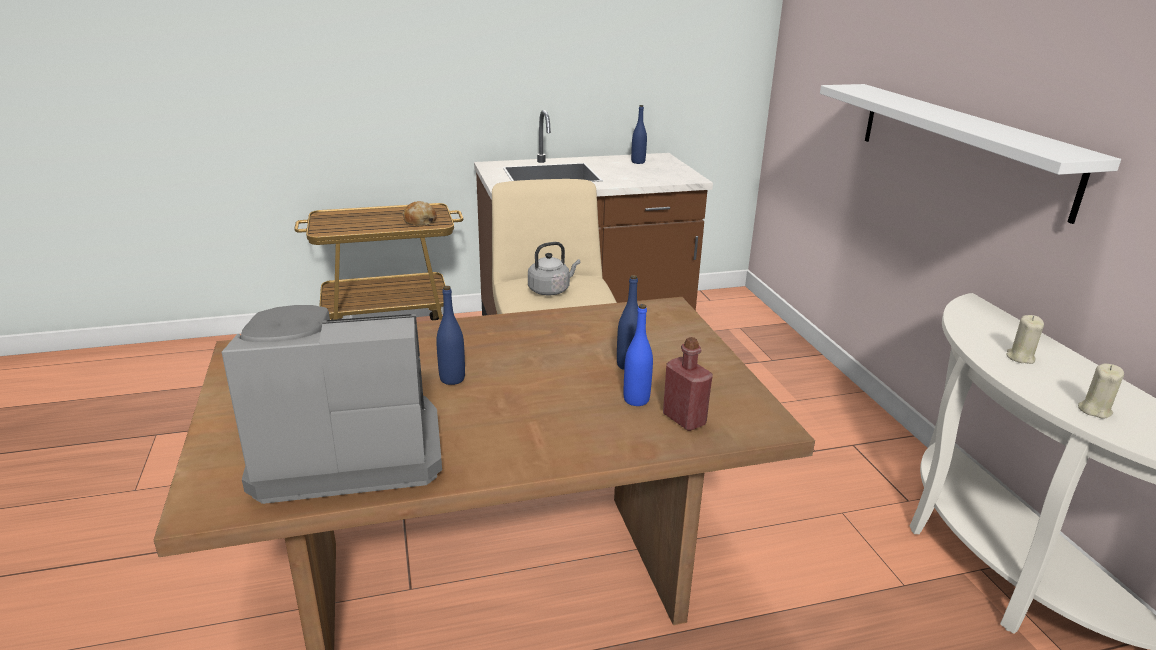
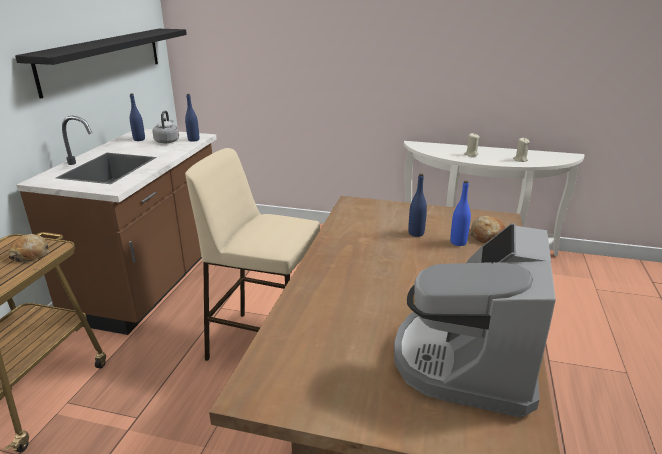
camera: 60 degrees left, 0 degrees up
(452, 379) = (391, 295): blue bottle -> blue bottle (193, 140)
(551, 290) = (276, 231): grey kettle -> grey kettle (167, 141)
(643, 60) = (103, 59): none -> black shelf
(684, 419) = (486, 236): red bottle -> bread
(960, 145) = (366, 68): white shelf -> none

